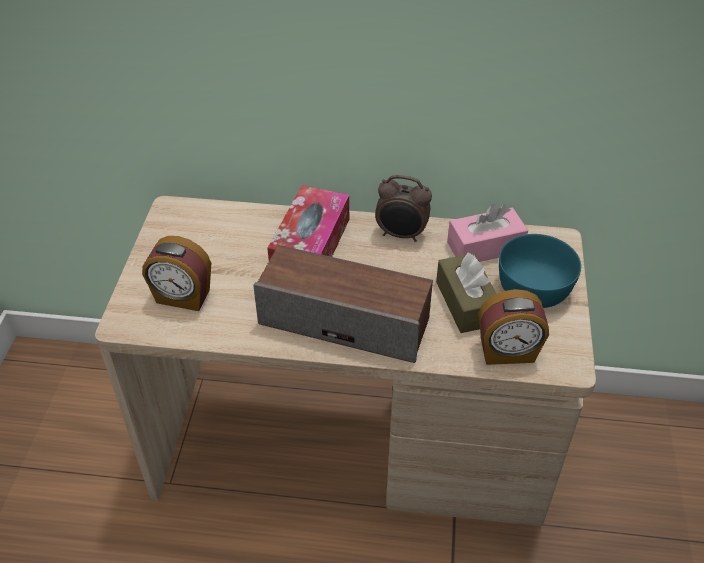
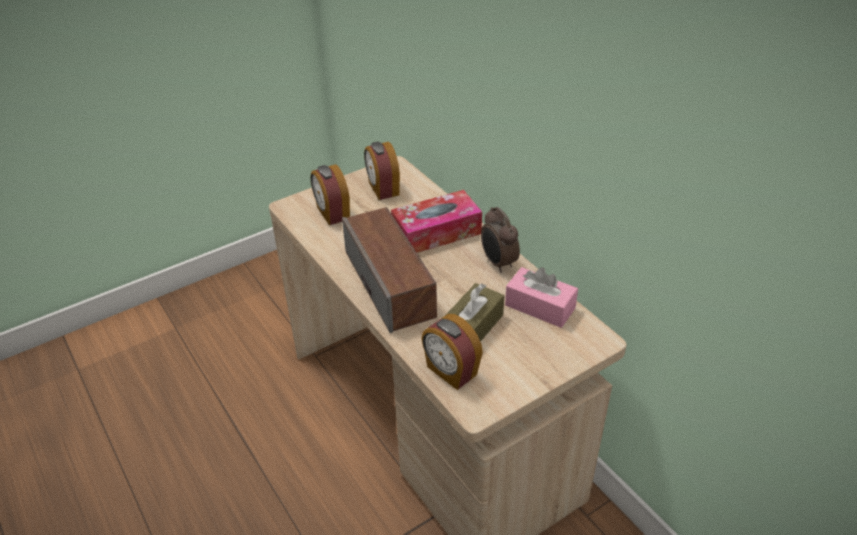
camera: 50 degrees right, 5 degrees down
(195, 239) = (383, 189): none -> alarm clock
(534, 289) = (529, 353): turquoise bowl -> none

